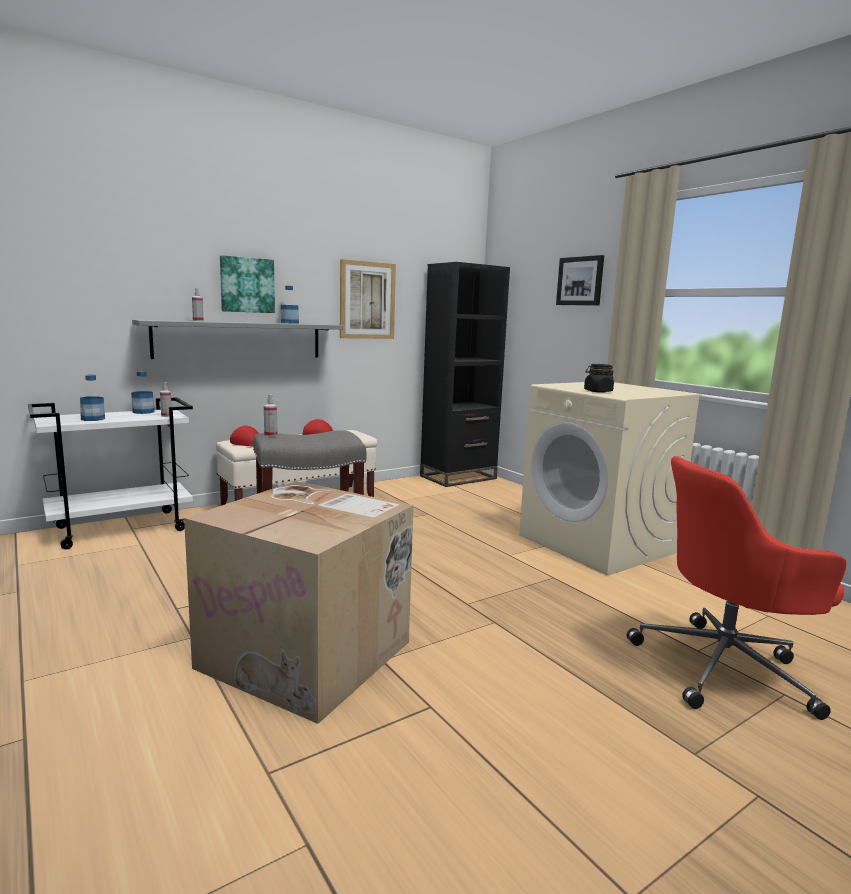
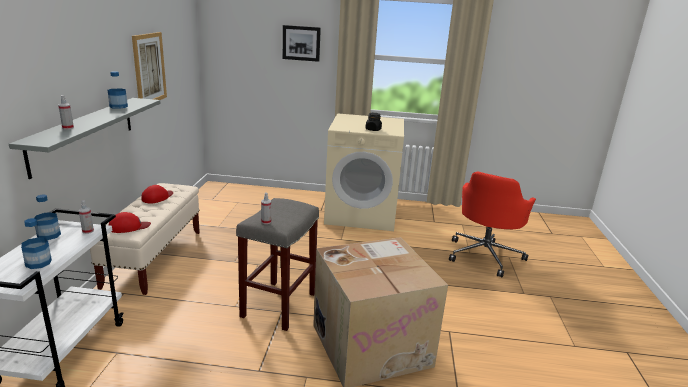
camera: 50 degrees left, 10 degrees up
(247, 285) = (81, 78): picture -> none
(458, 477) = (215, 193): black bookcase -> none

